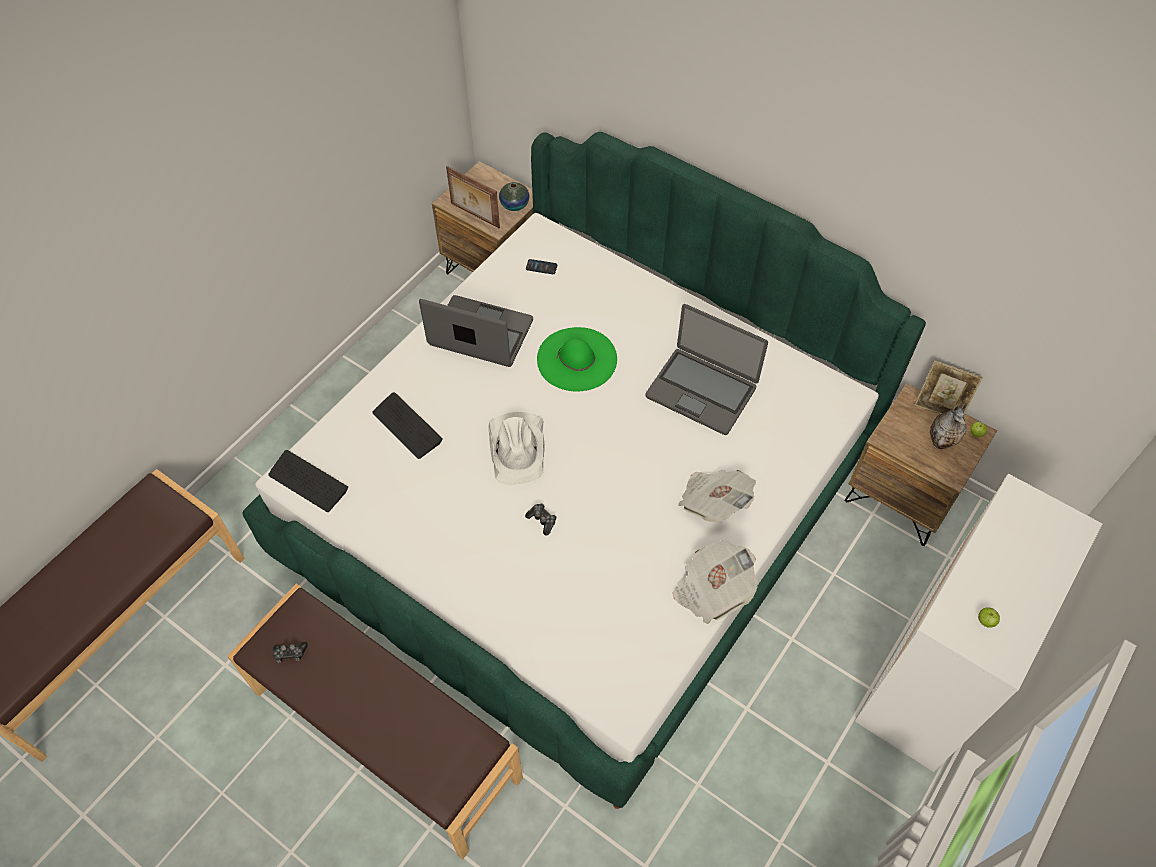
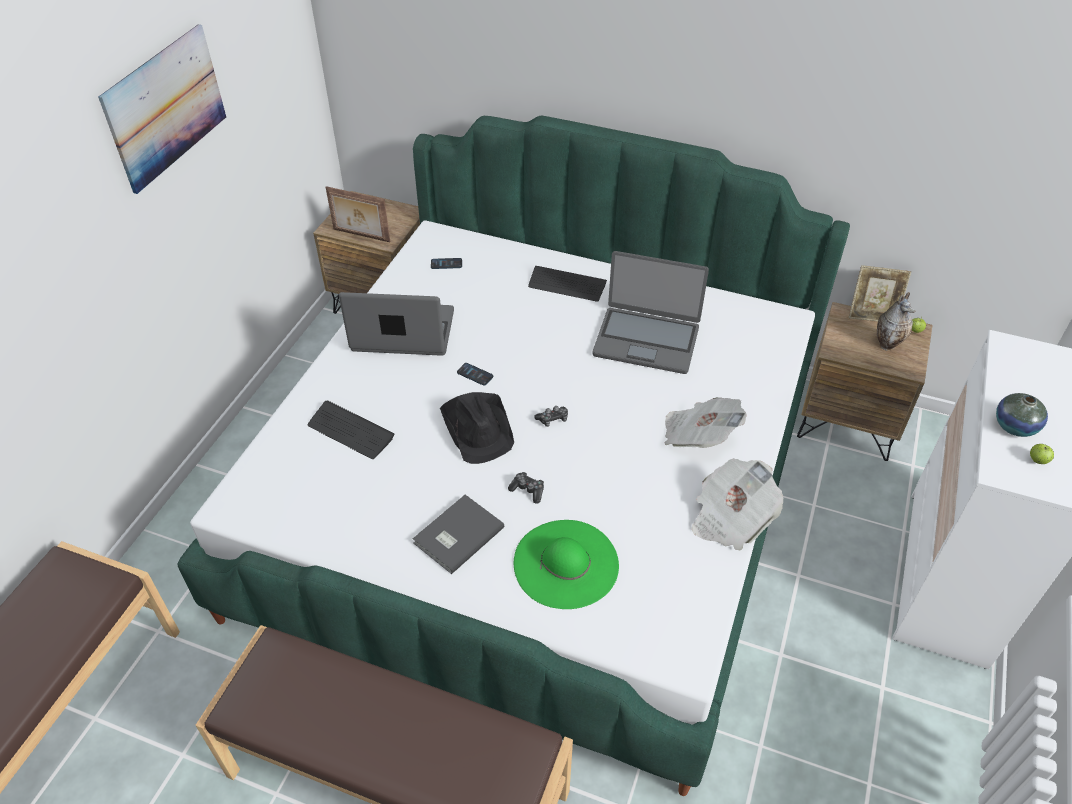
camera: 15 degrees left, 10 degrees down
(289, 108) = (166, 107): none -> picture
(290, 654) = (275, 701): game controller -> game controller (553, 419)
(308, 482) = (253, 507): keyboard -> keyboard (567, 285)
(468, 548) = (456, 535): none -> grey book
(514, 205) = (399, 220): vase -> vase (1015, 426)
(518, 448) = (478, 427): white hat -> black hat
(532, 393) = (475, 374): none -> phone
(577, 359) = (511, 336): green hat -> green hat (566, 563)

